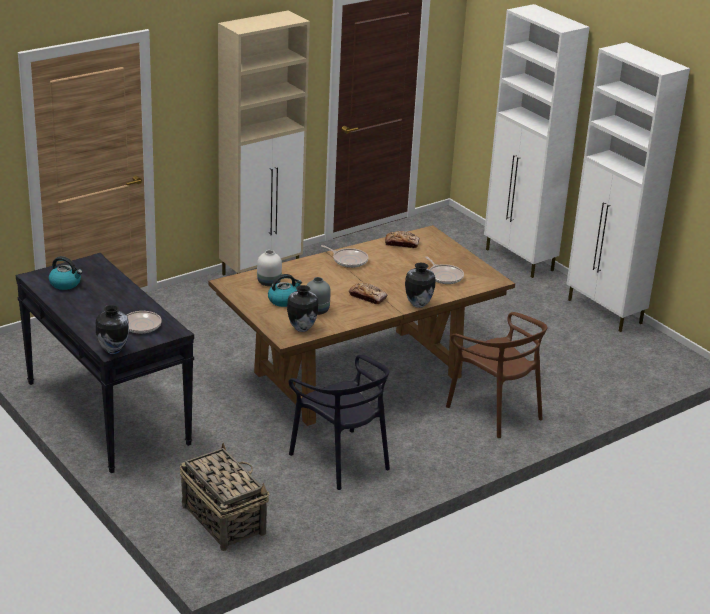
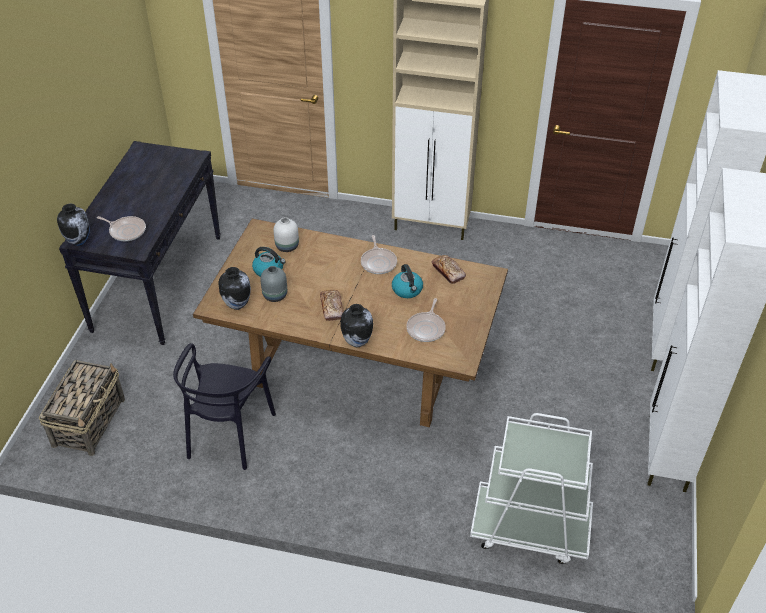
camera: 50 degrees right, 15 degrees up
(66, 284) = (147, 166): kettle -> kettle (407, 290)
(495, 411) = (404, 481): brown chair -> none
(599, 388) = (529, 528): none -> white cart

